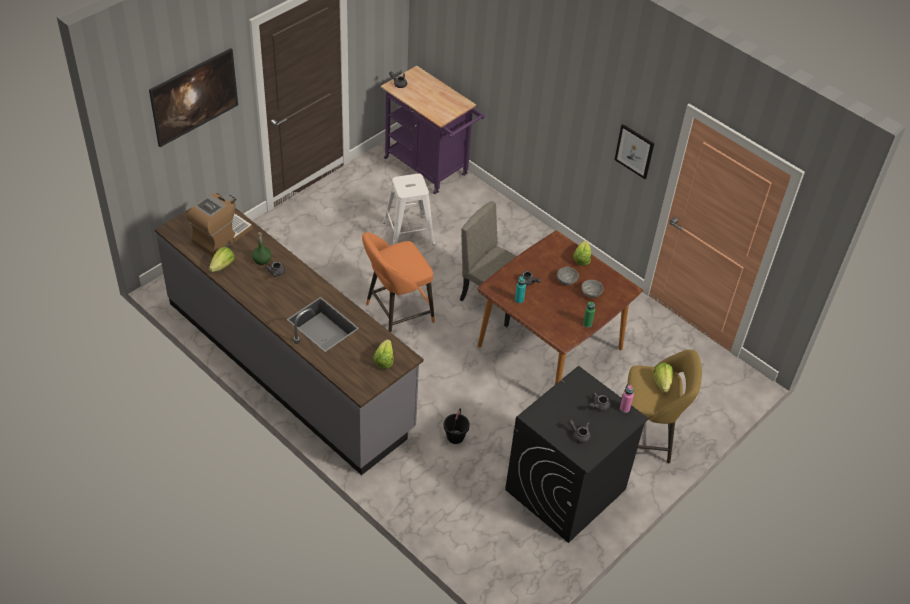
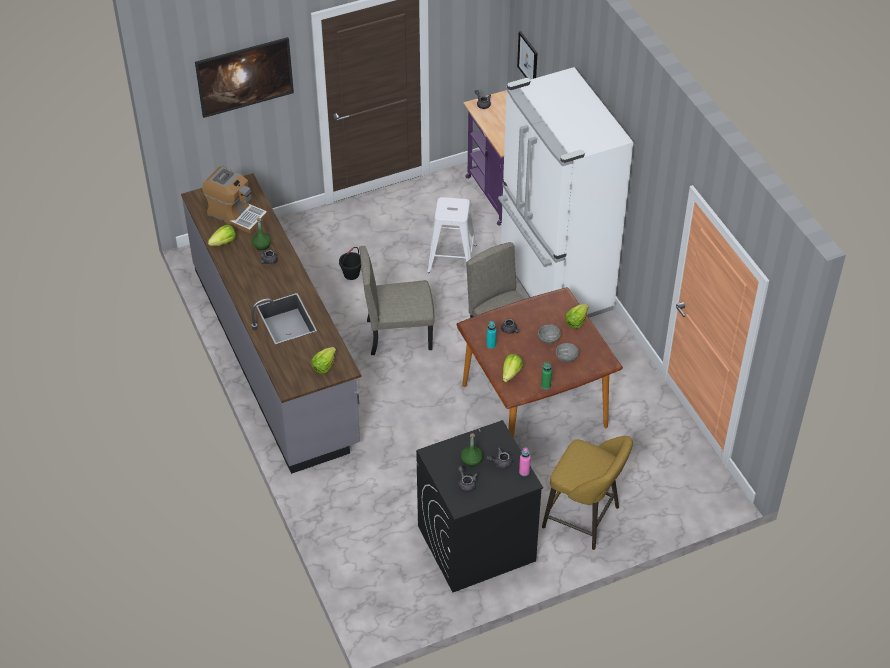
camera: 25 degrees right, 0 degrees up
(221, 236) = (236, 215): coffee machine -> coffee machine turned 60 degrees clockwise
(396, 314) = (399, 334): orange stool -> beige chair
(455, 436) = (396, 464): black bucket -> black bucket (351, 274)
(509, 235) = (553, 284): none -> white fridge
(572, 412) = (471, 460): none -> green bottle
(634, 151) = (656, 223): picture -> picture (528, 59)
(662, 382) = (594, 462): lettuce -> lettuce (511, 374)

